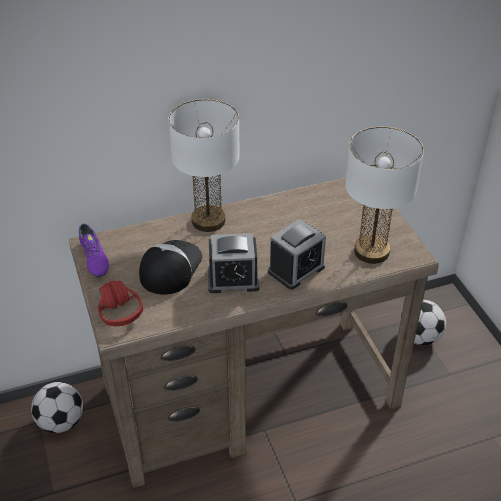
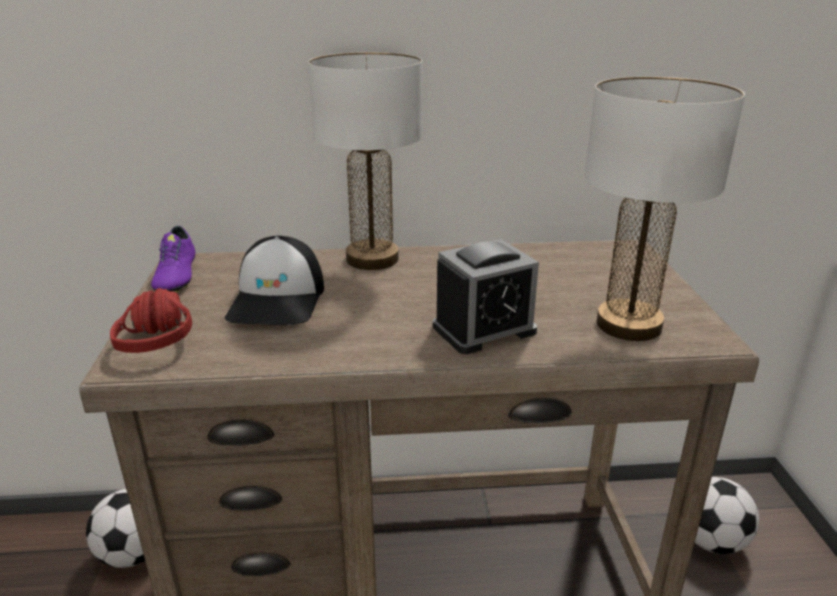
camera: 15 degrees right, 15 degrees down
(170, 267) = (278, 300): cap -> cap turned 150 degrees clockwise
(233, 279) = (369, 327): alarm clock -> none

